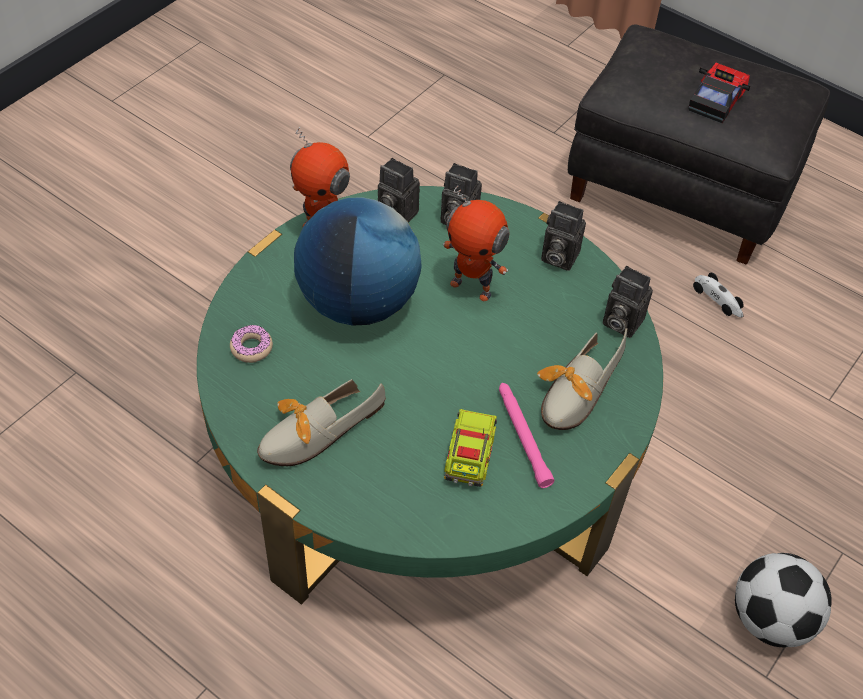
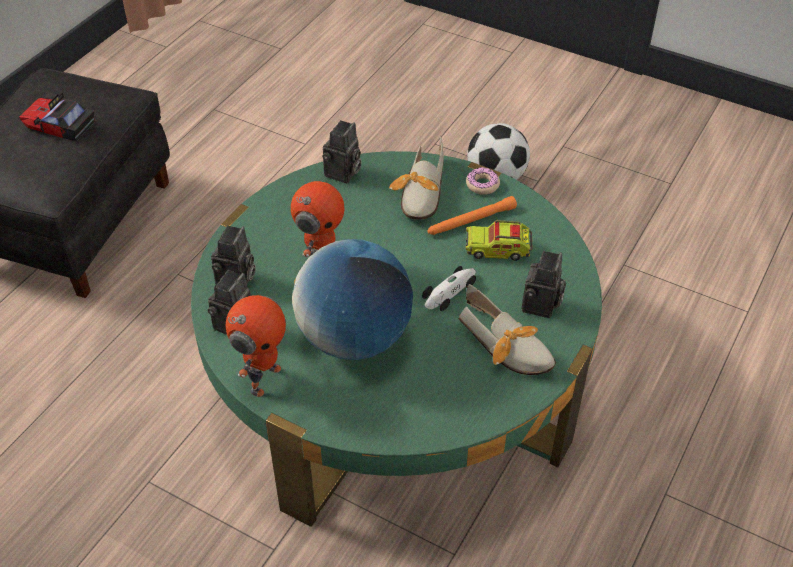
camera: 95 degrees left, 5 degrees down
(251, 348) = (426, 408): donut -> donut (482, 185)
(522, 436) = (471, 221): pink flashlight -> orange flashlight
(557, 257) = (276, 212): camera -> camera (541, 306)
(575, 393) = (421, 195): shoe -> shoe turned 75 degrees clockwise
(718, 299) = (209, 199): toy car -> toy car (450, 292)

